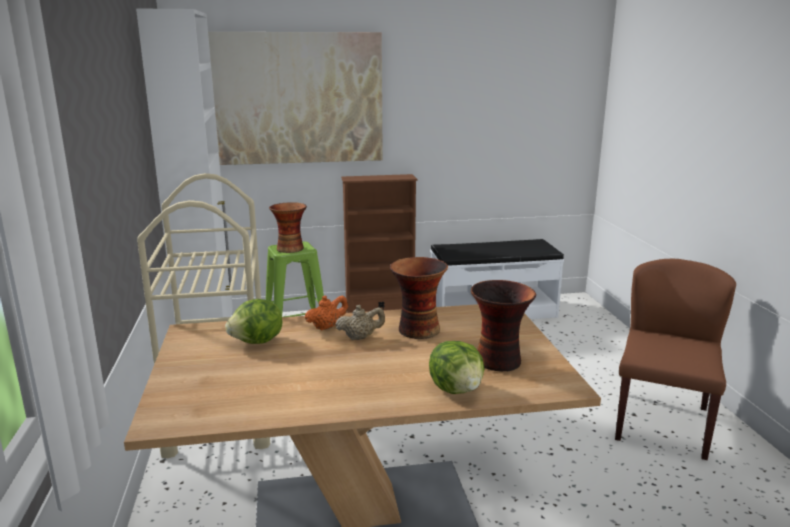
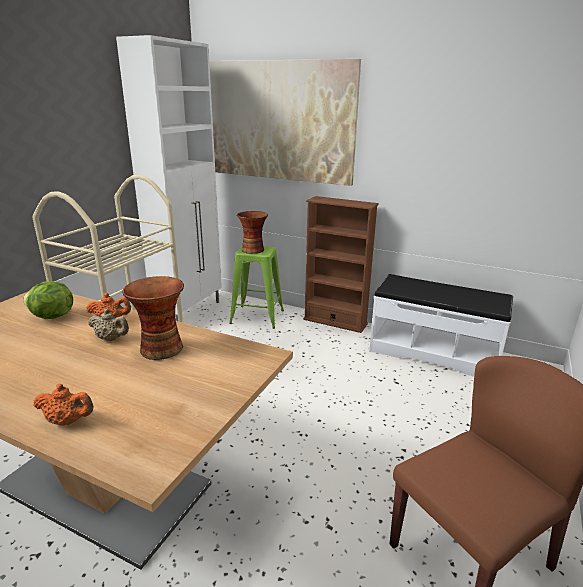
camera: 35 degrees right, 5 degrees up
(457, 389) = (68, 421): lettuce -> orange teapot
(500, 361) = (155, 409): vase -> none

